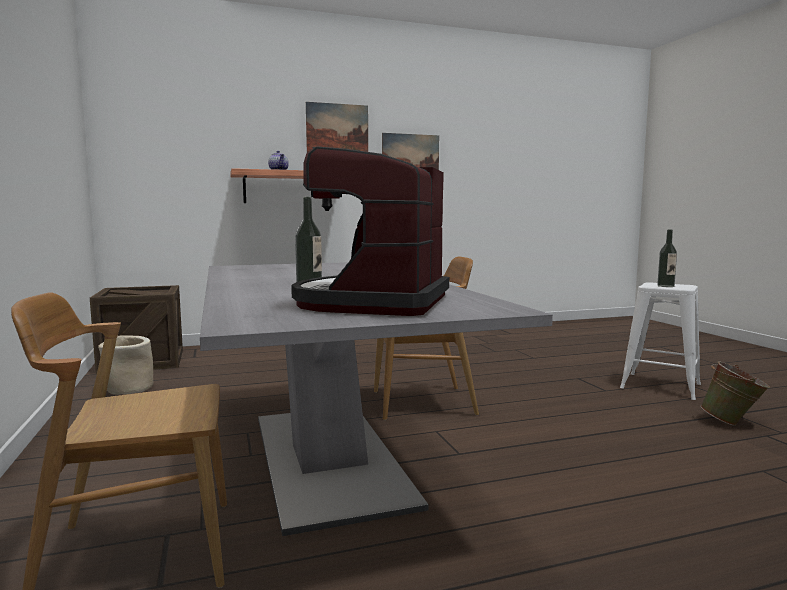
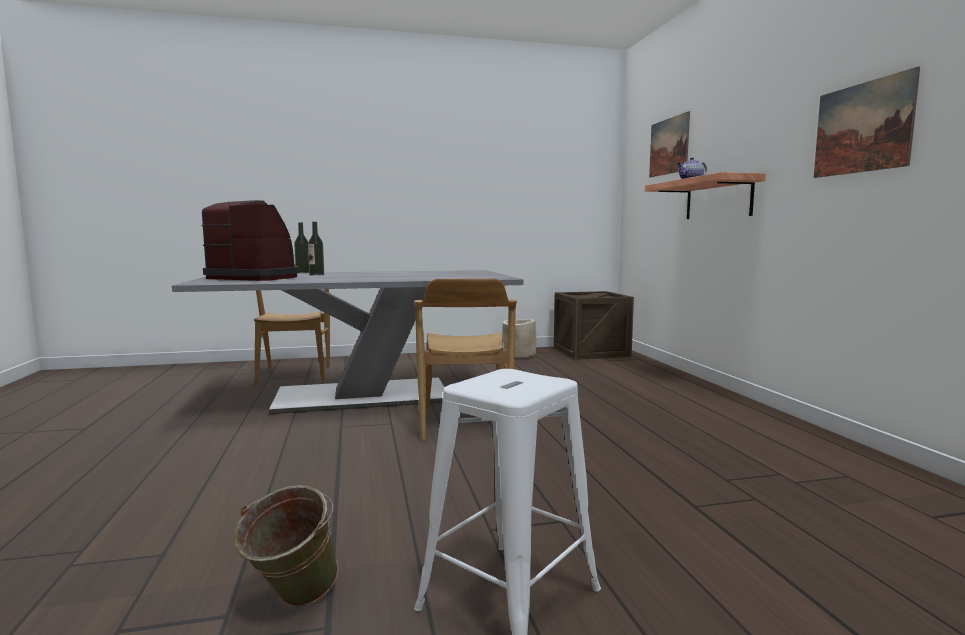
camera: 95 degrees right, 0 degrees up
(337, 130) = (769, 111): picture -> picture (669, 146)
(665, 286) = (499, 380): bottle -> bottle (302, 273)

